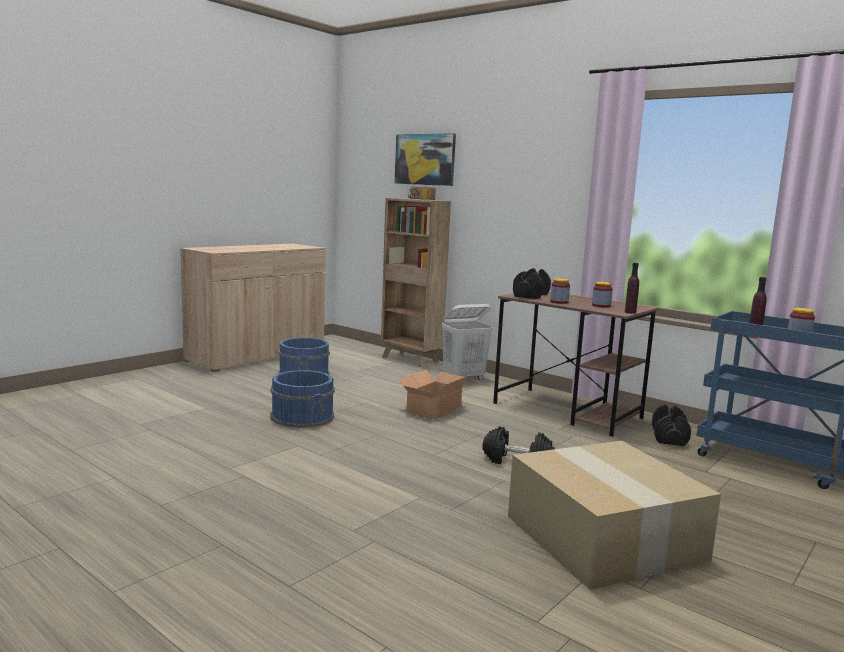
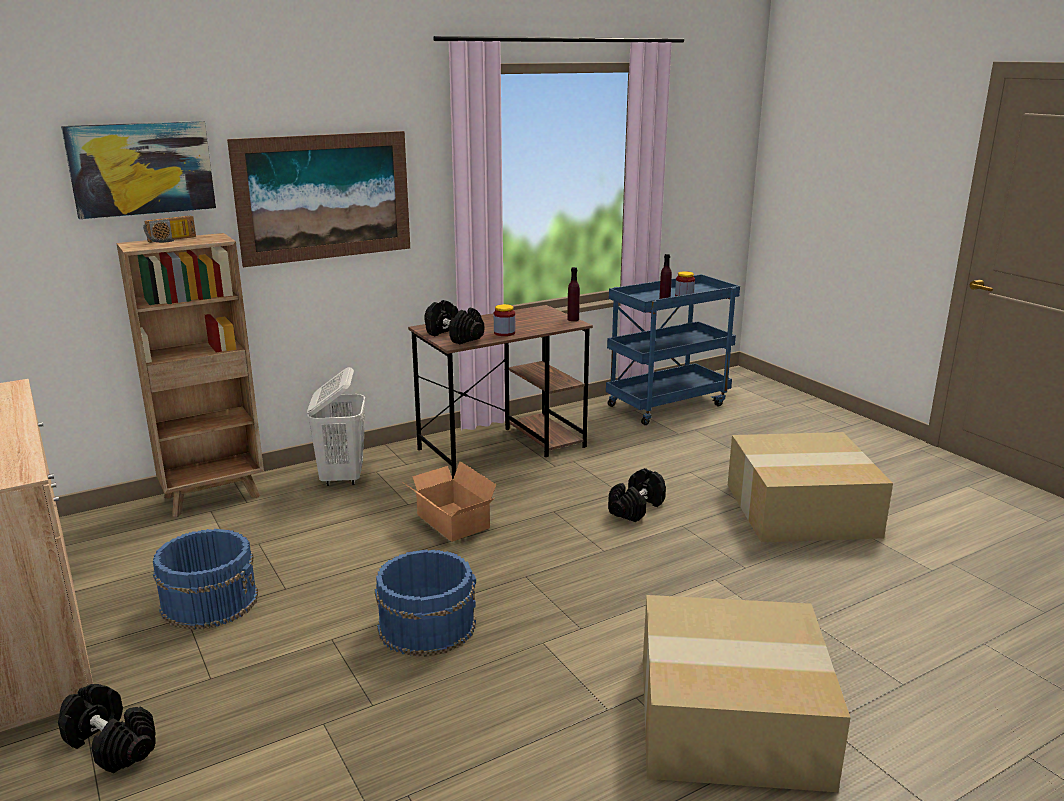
camera: 70 degrees left, 10 degrees up
(221, 507) = (728, 721): none -> cardboard box
(512, 187) = (324, 197): none -> picture
(601, 306) = (533, 322): jar -> none
(669, 437) = (598, 424): black dumbbell -> black dumbbell (112, 744)

